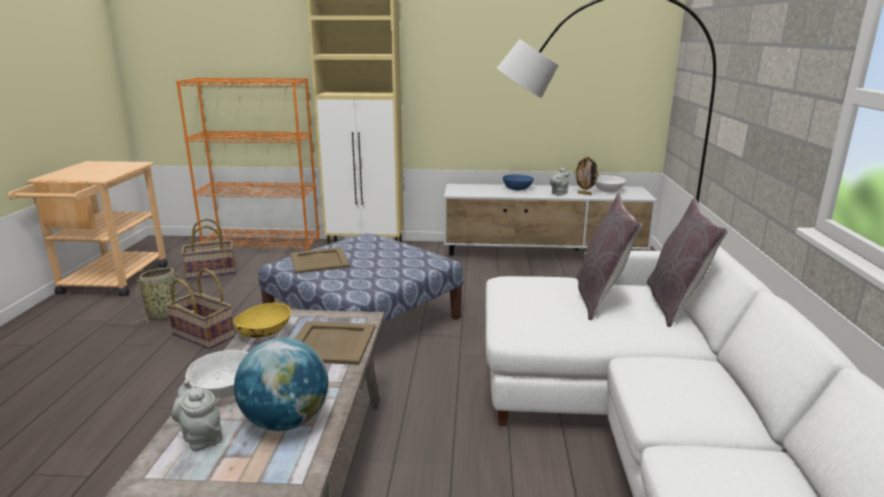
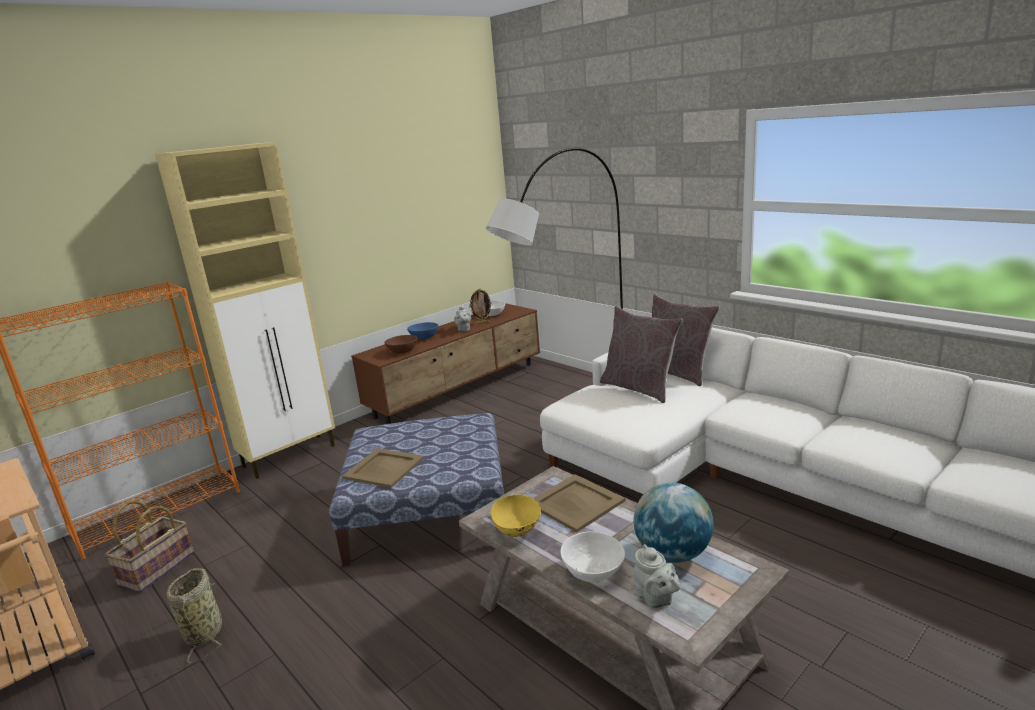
camera: 45 degrees left, 0 degrees up
(201, 437) = (656, 599): grey teapot -> grey teapot turned 120 degrees counterclockwise
(204, 335) = (302, 615): basket -> none
(481, 192) = (402, 351): none -> brown bowl
(543, 253) = (459, 389): white tv stand -> brown tv stand

